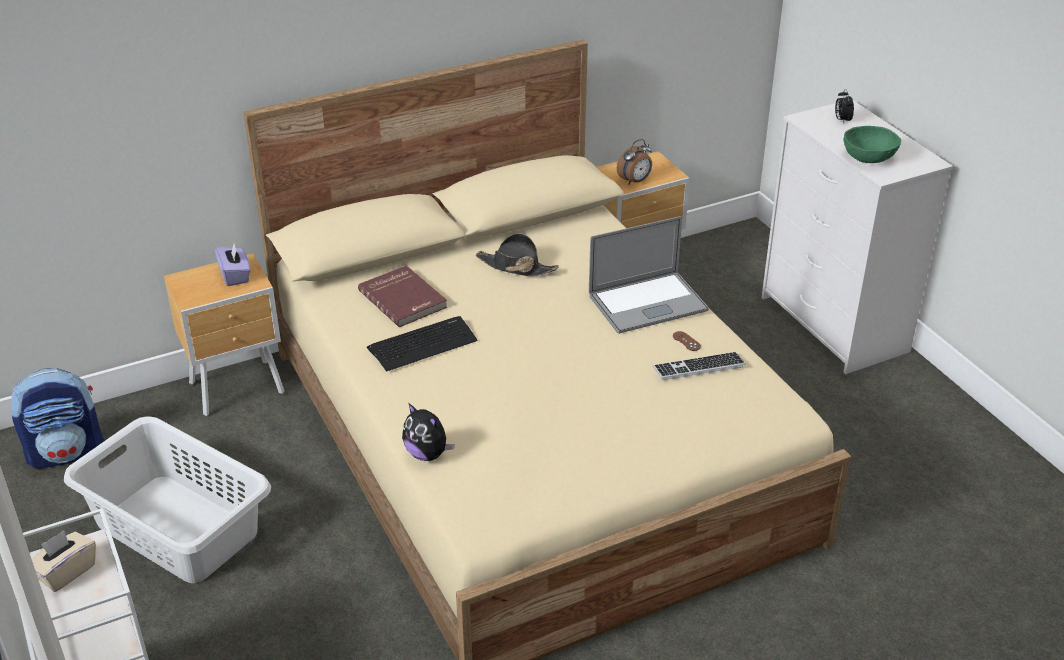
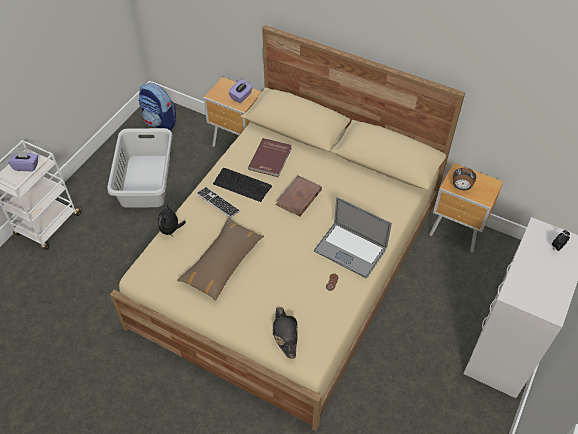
camera: 55 degrees right, 15 degrees up
(66, 572) = (26, 166): beige tissue box -> purple tissue box
(509, 304) = (298, 198): none -> brown book
(516, 266) = (333, 183): black hat -> black hat (285, 334)
(553, 425) = (223, 263): none -> brown pillow
(698, 367) = (314, 298): keyboard -> keyboard (218, 203)
(869, 157) = (525, 279): green bowl -> none

